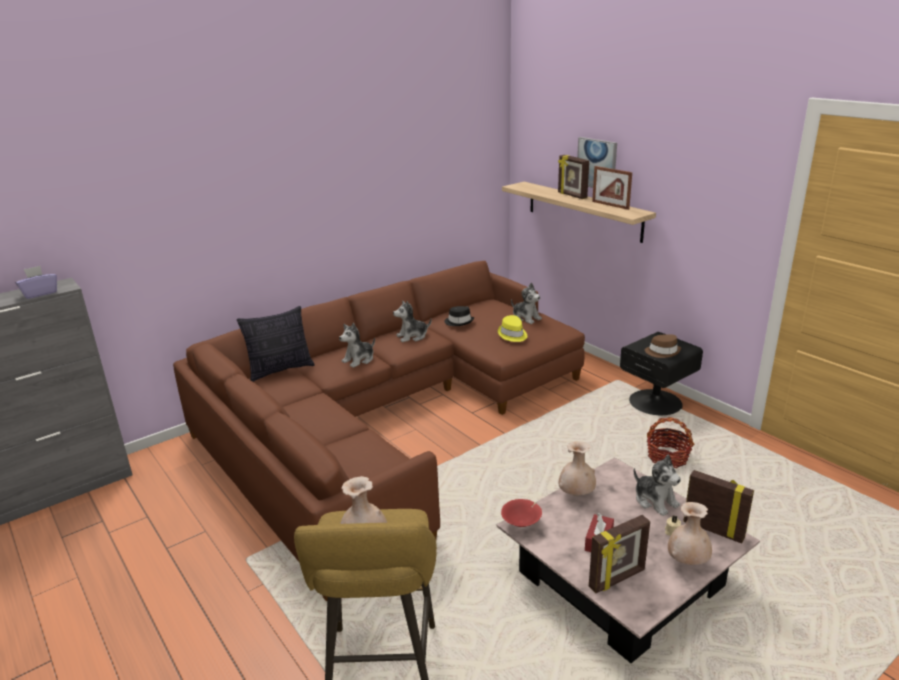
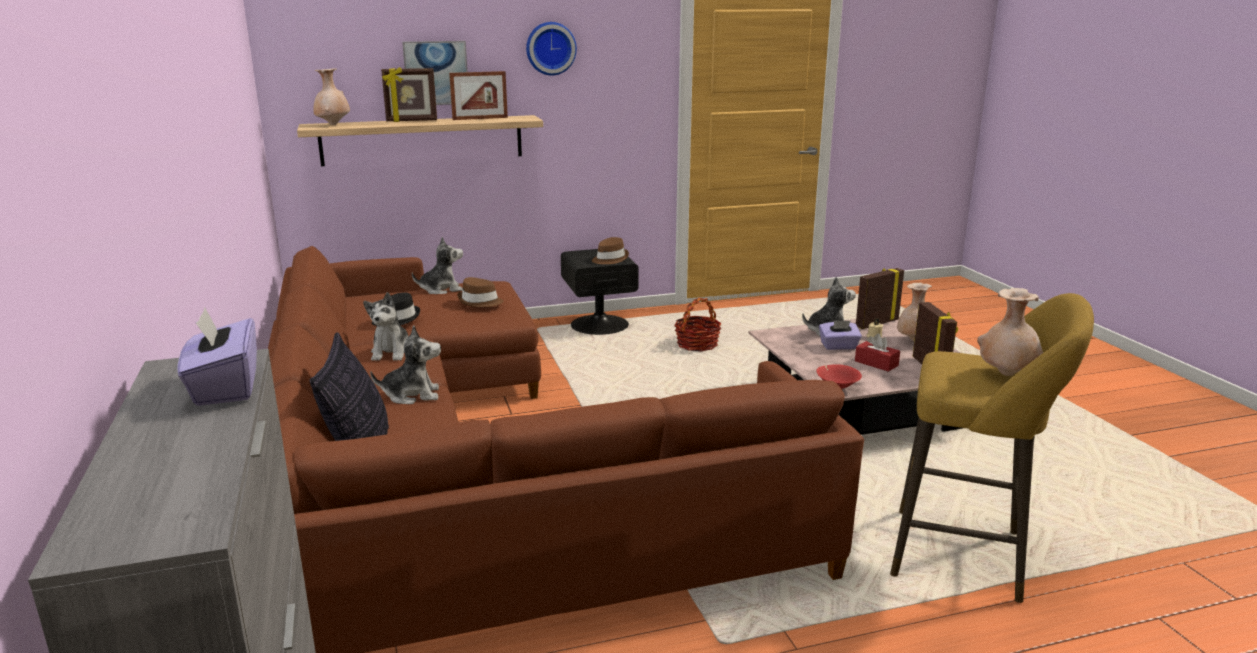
camera: 70 degrees left, 5 degrees down
(359, 360) = (412, 395): plush toy -> plush toy turned 75 degrees counterclockwise
(512, 334) = (480, 302): yellow hat -> brown hat
(576, 494) = (801, 357): beige vase -> beige vase (333, 124)
(622, 512) = (838, 346): none -> purple tissue box
(675, 159) = (550, 48): none -> wall clock

